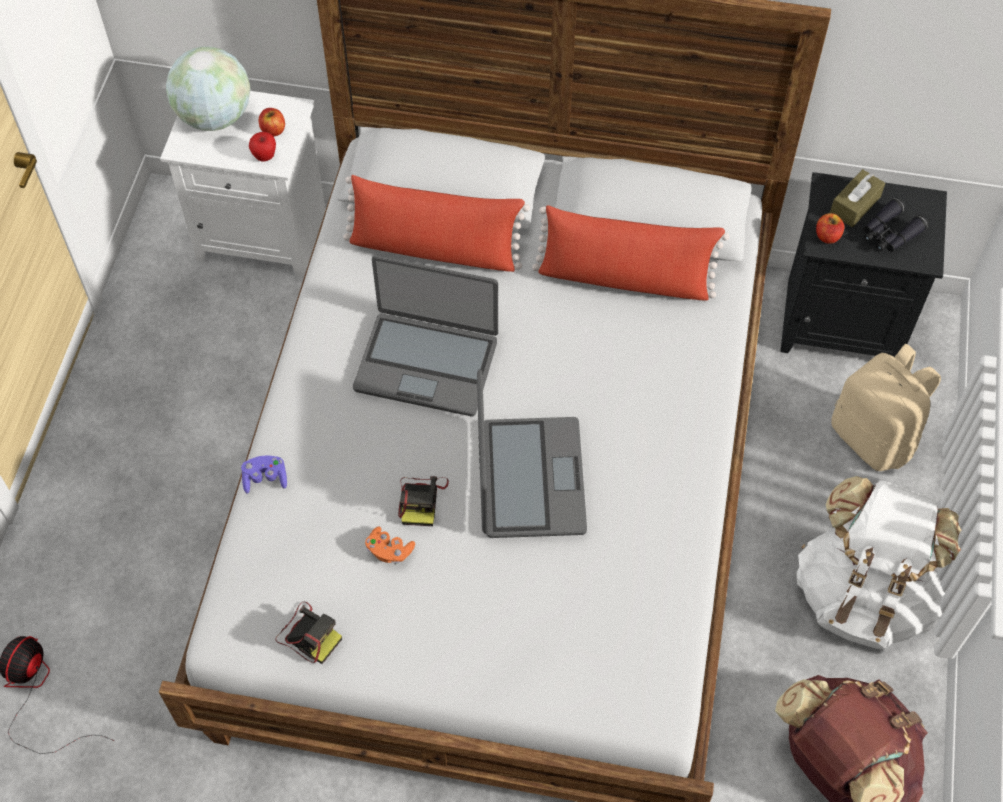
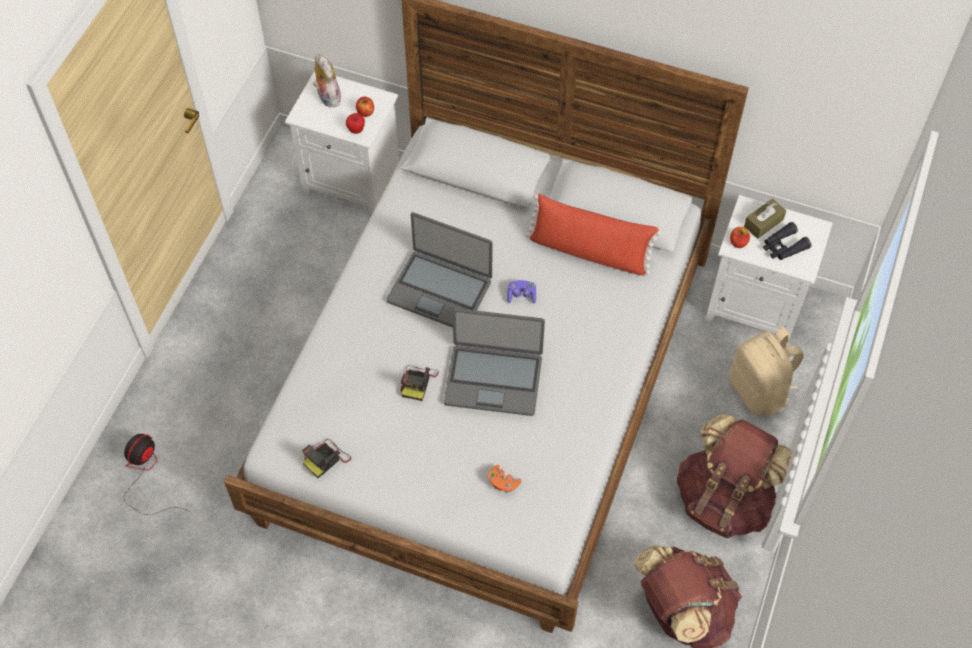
camera: 10 degrees right, 0 degrees up
(215, 117) = (327, 97): globe -> plush toy
(265, 478) = (317, 352): purple game controller -> purple game controller (521, 296)
(308, 635) = (326, 459): camera -> camera turned 90 degrees clockwise
(389, 551) = (390, 412): orange game controller -> orange game controller (502, 483)
(434, 249) = (461, 212): red pillow -> none
(529, 478) = (493, 379): laptop -> laptop turned 90 degrees clockwise
(843, 322) = (756, 305): black nightstand -> white nightstand
(863, 595) = (725, 499): white backpack -> brown backpack

